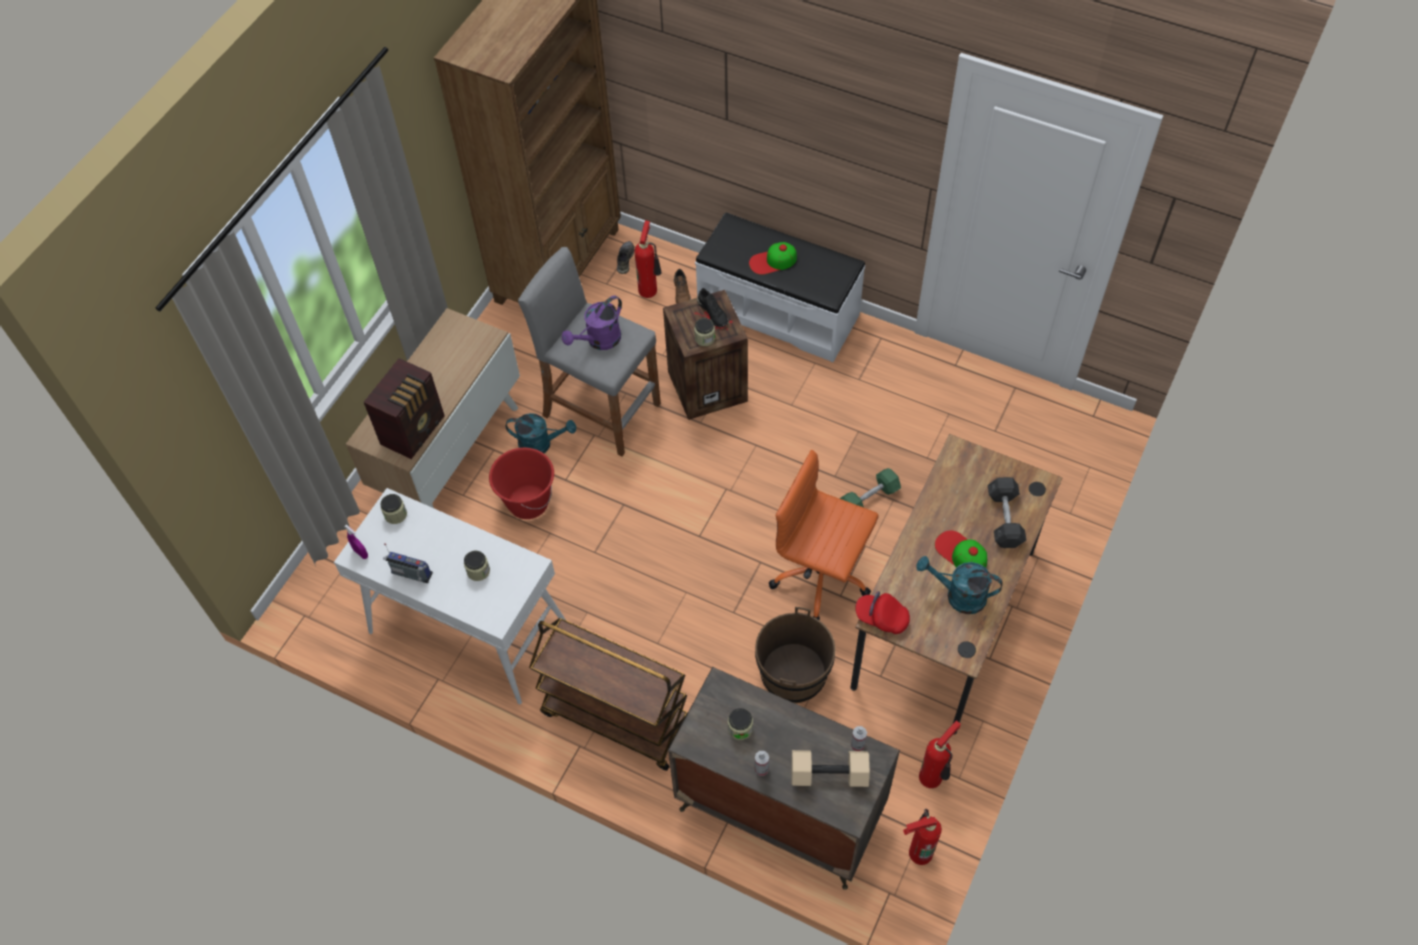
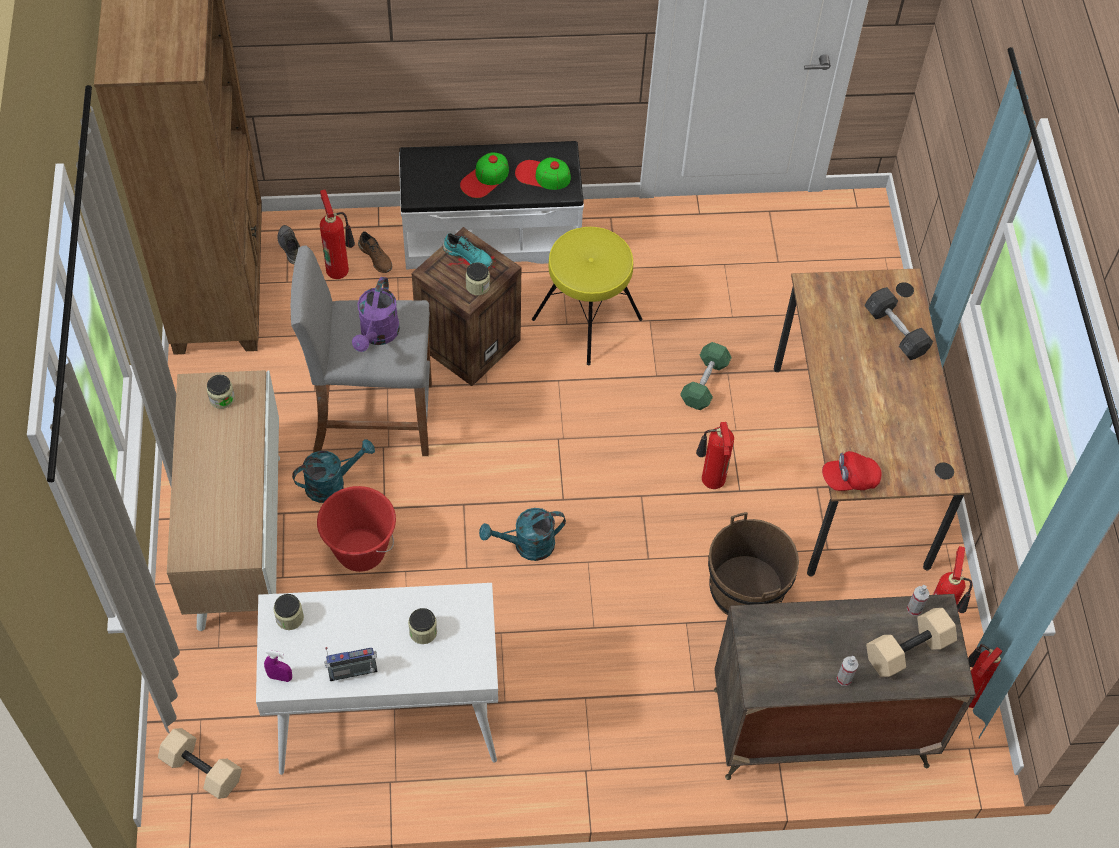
camera: 35 degrees left, 0 degrees up
(323, 602) = (203, 769): none -> beige dumbbell
(414, 430) = (236, 521): radio -> none
(615, 718) = (602, 723): brown cart -> none
(713, 313) = (468, 256): black shoe -> turquoise shoe
(740, 728) = (798, 651): jar -> jar (222, 398)
(808, 408) = (586, 319): none -> yellow stool
(822, 577) = (711, 481): orange office chair -> fire extinguisher
(958, 595) = (903, 424): turquoise watering can -> turquoise watering can (526, 546)
(961, 553) = (879, 382): cap -> cap (542, 175)

